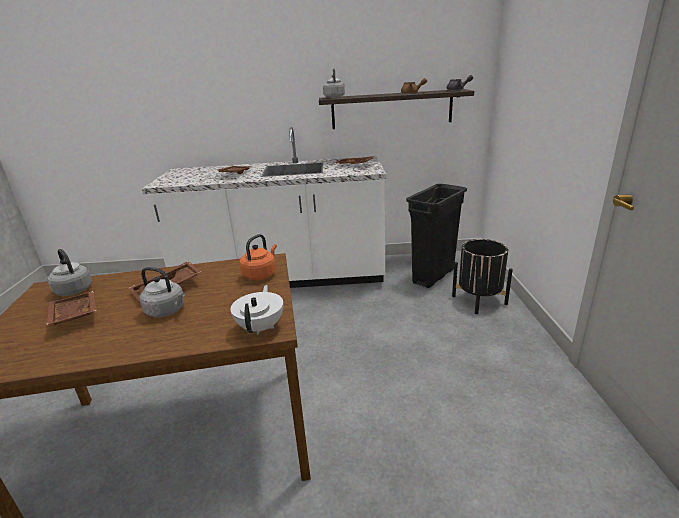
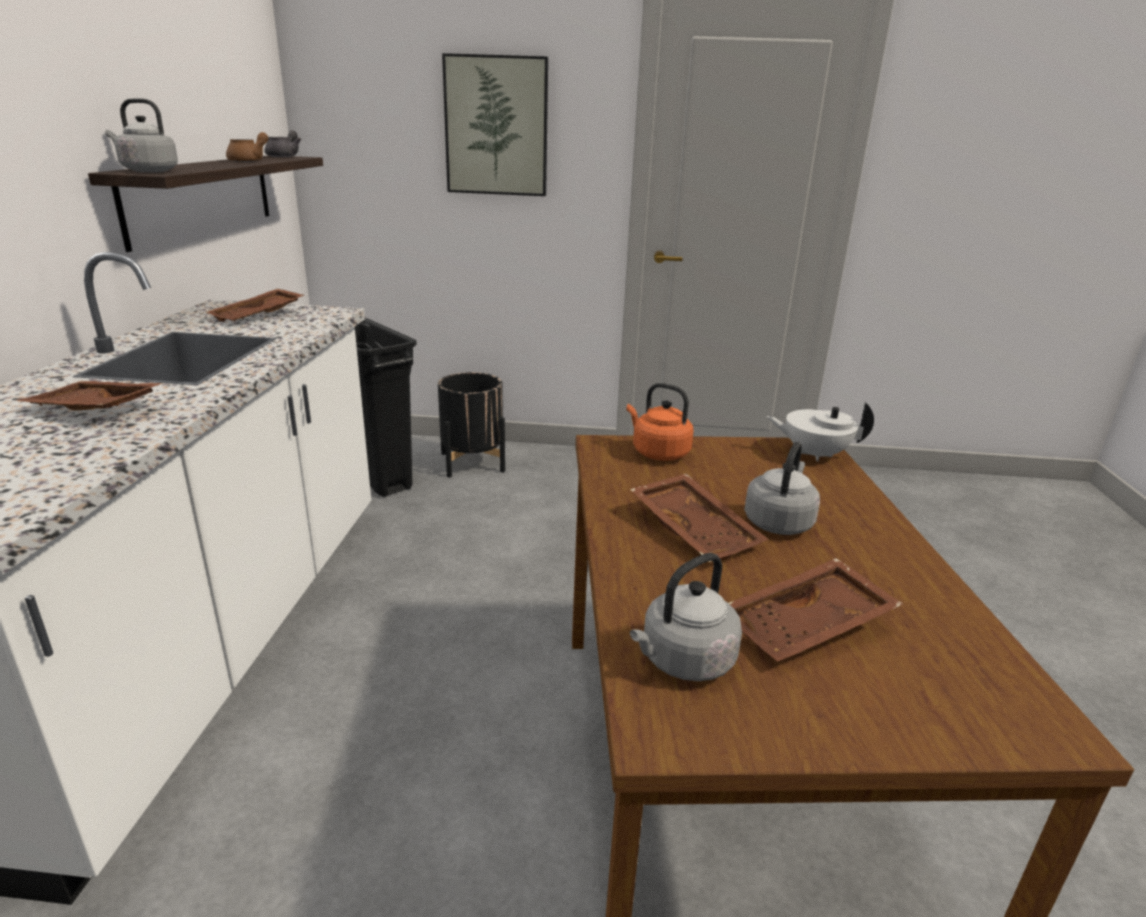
camera: 85 degrees left, 0 degrees up
(560, 68) = (496, 127): none -> picture

